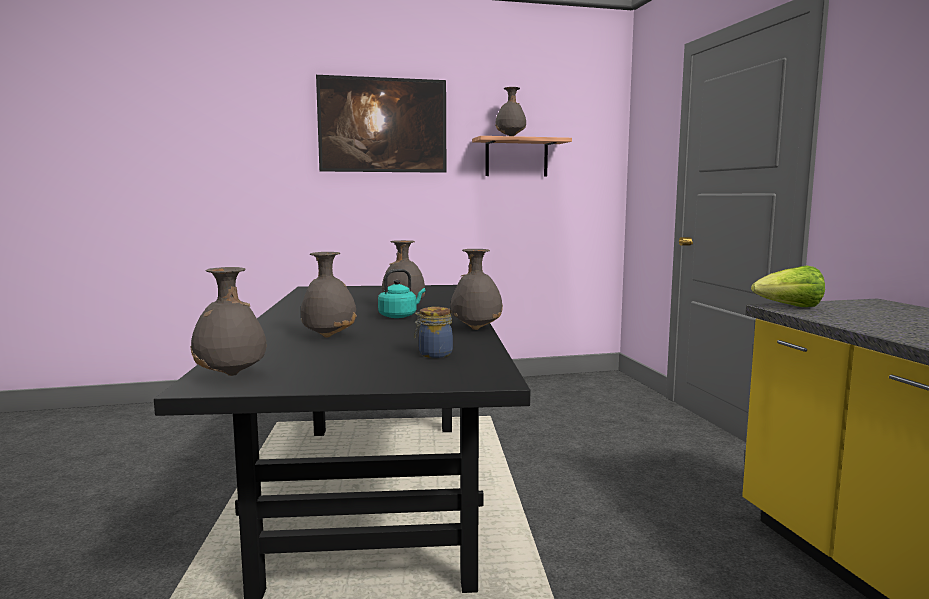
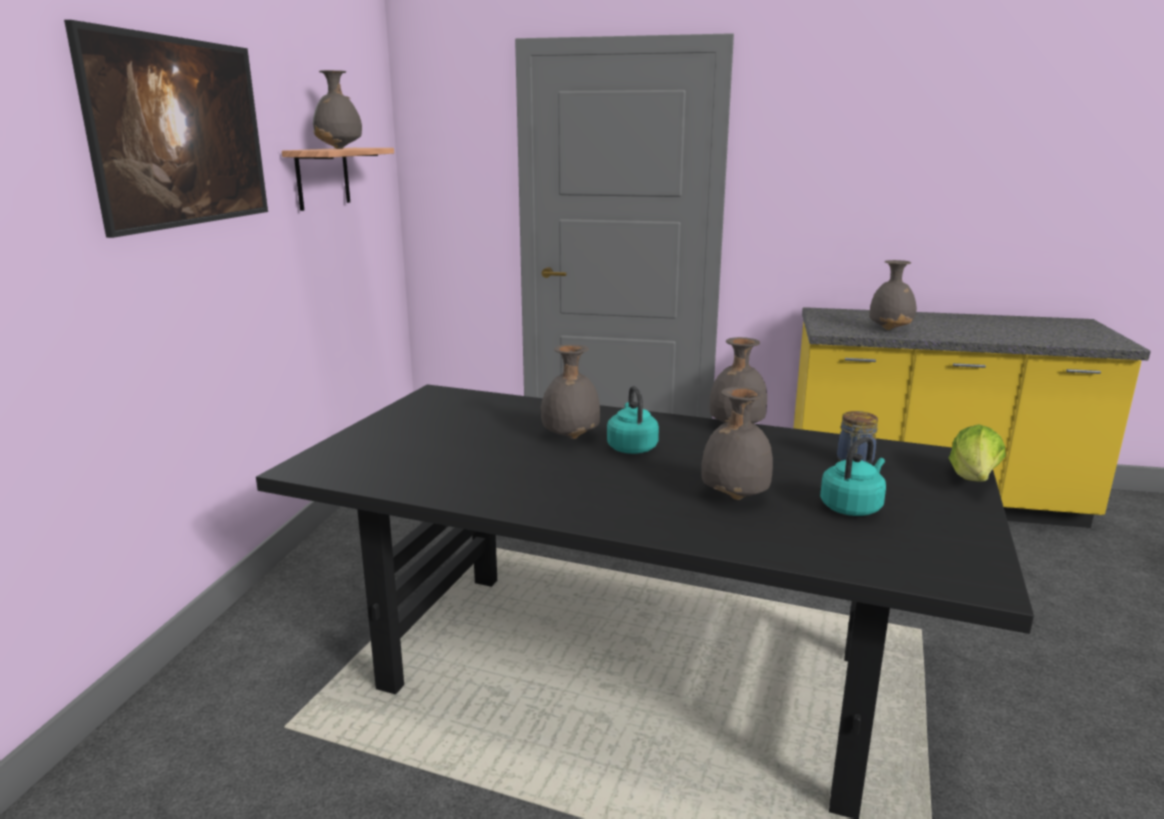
camera: 65 degrees left, 10 degrees up
(231, 375) = (934, 565): grey vase -> grey vase (890, 329)
(331, 357) = (852, 507): none -> turquoise kettle
(789, 307) = (834, 330): lettuce -> lettuce (973, 480)

